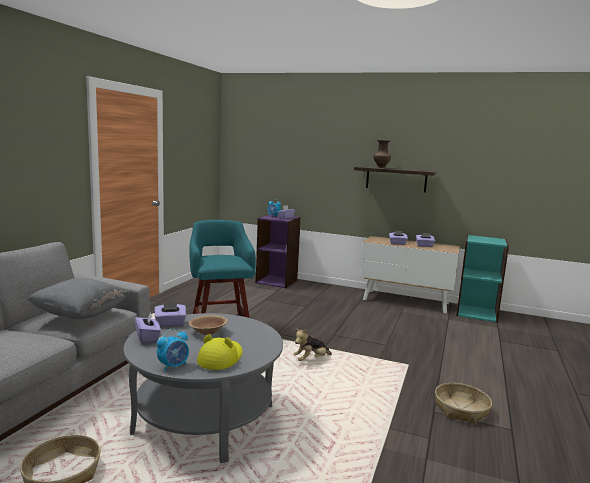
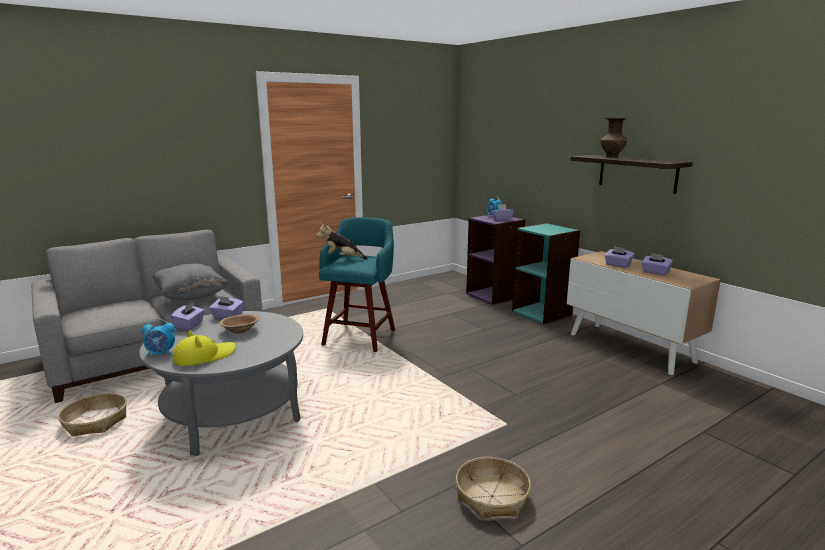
camera: 35 degrees right, 5 degrees up
(311, 360) = (403, 388): plush toy -> plush toy (341, 259)
(476, 313) = (727, 385): turquoise bookcase -> turquoise bookcase (542, 312)

